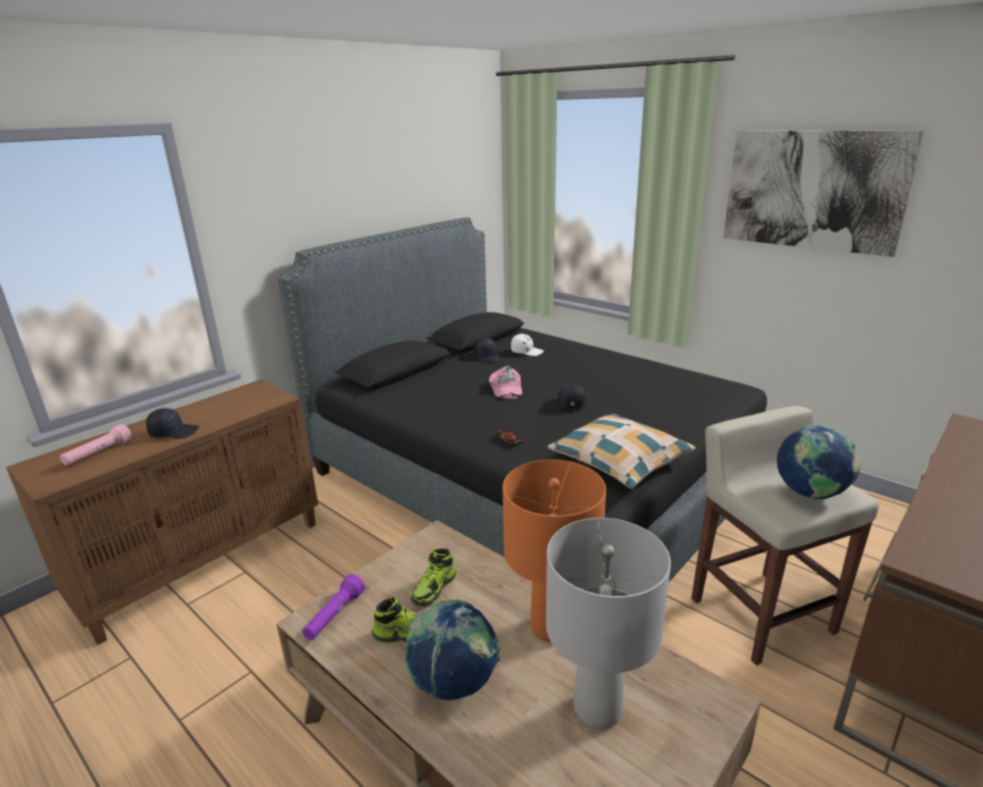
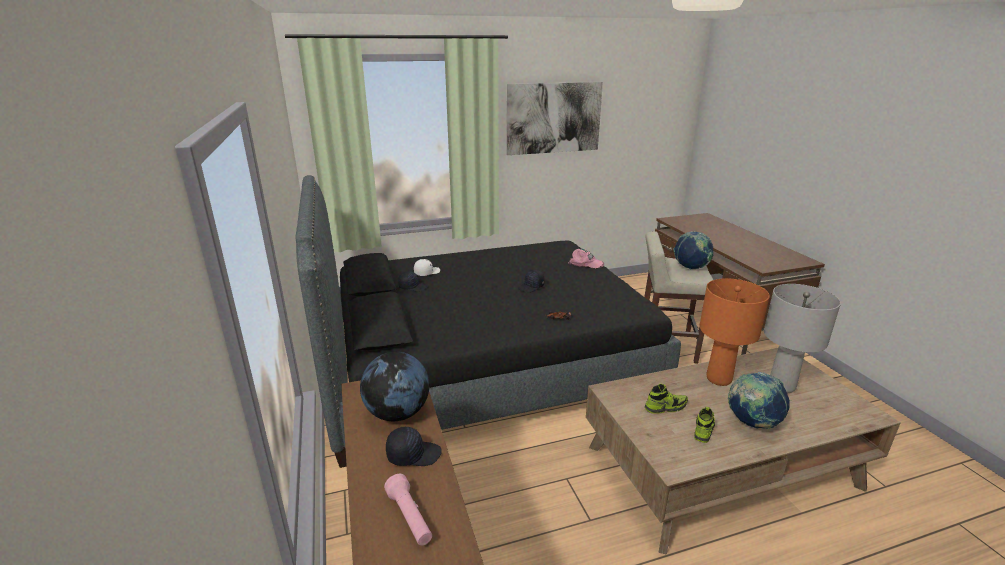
camera: 60 degrees left, 0 degrees up
(174, 432) = (413, 454): black cap -> black cap turned 60 degrees clockwise
(227, 410) = (397, 413): none -> globe
(334, 616) = (672, 455): purple flashlight -> none
(434, 589) = (665, 407): shoe -> shoe turned 75 degrees counterclockwise
(505, 388) = (479, 296): pink cap -> pink cap (585, 263)
(620, 460) = (615, 295): pillow -> none

